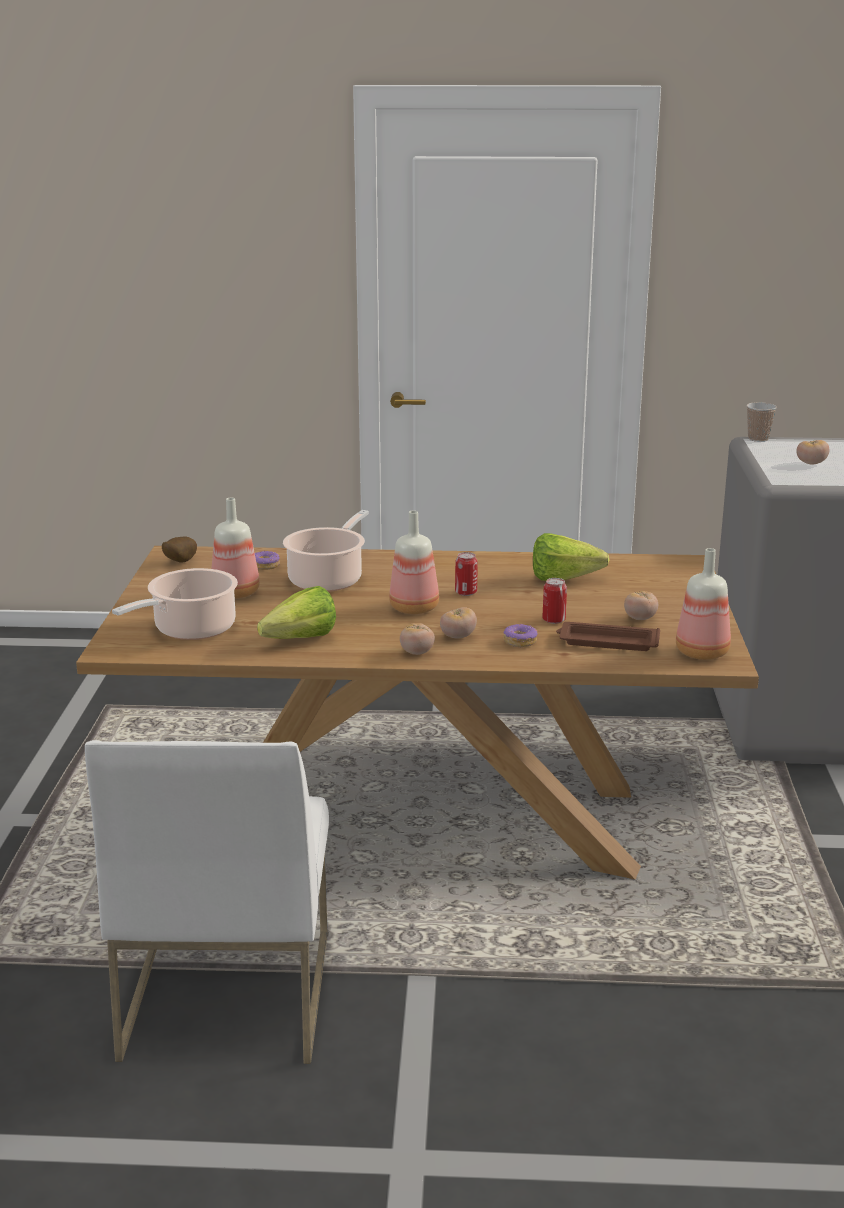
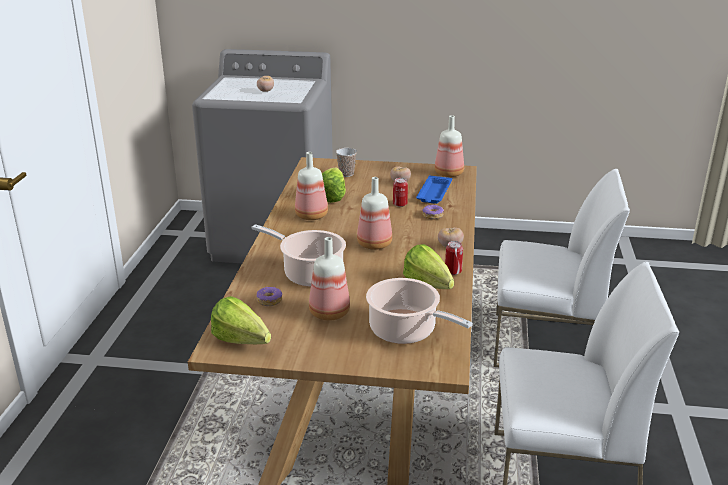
camera: 85 degrees left, 5 degrees up
(179, 562) = (244, 343): potato -> lettuce
(458, 637) = (424, 233): tomato -> none
(466, 592) = (348, 226): can -> can (453, 271)
(494, 572) = (312, 215): none -> bottle
(583, 1003) = (545, 345): none -> white chair
(607, 642) = (434, 193): brown tray -> blue tray
(758, 439) = (206, 95): cup -> cup (346, 174)

